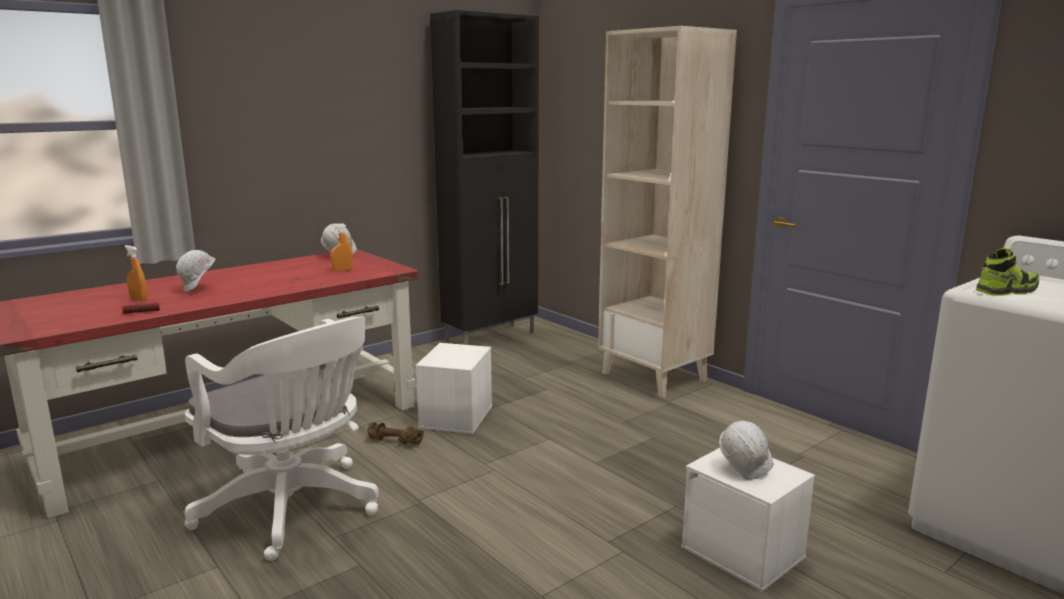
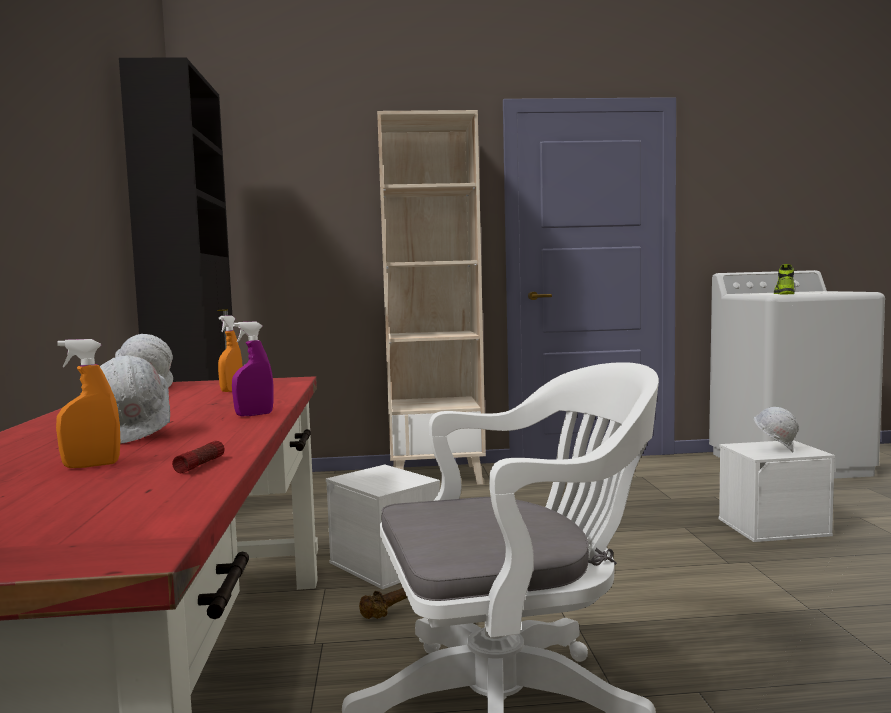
camera: 55 degrees left, 10 degrees down
(264, 291) = (254, 415): none -> purple spray bottle

